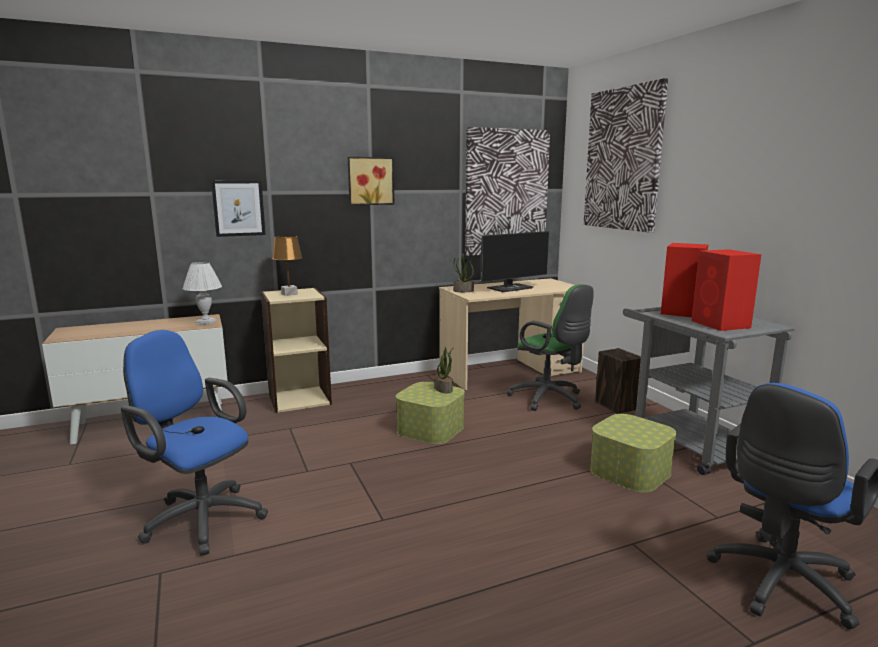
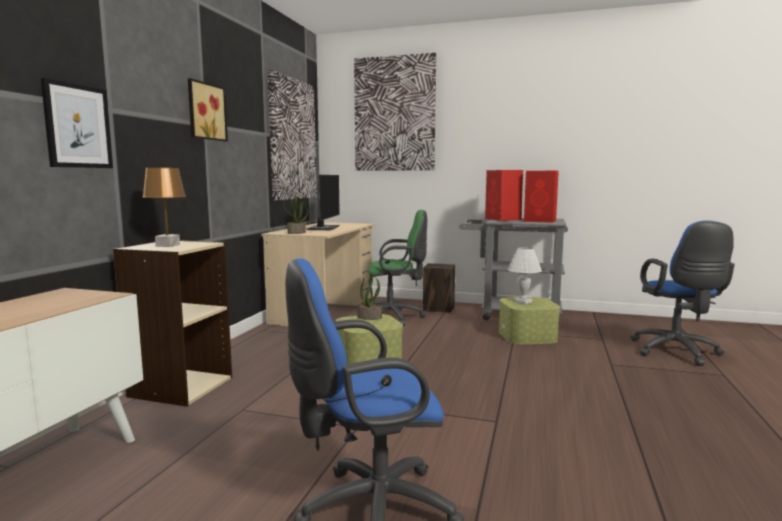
camera: 50 degrees left, 5 degrees down
(205, 322) = (87, 295): white table lamp -> white table lamp (523, 302)

